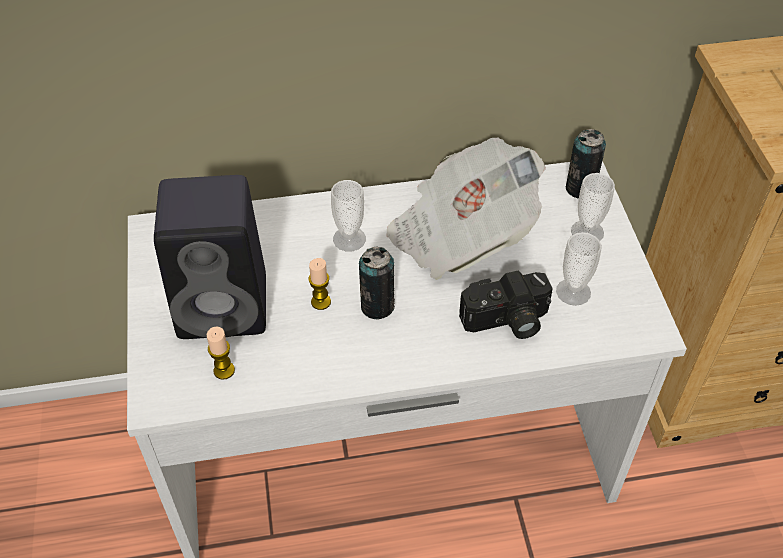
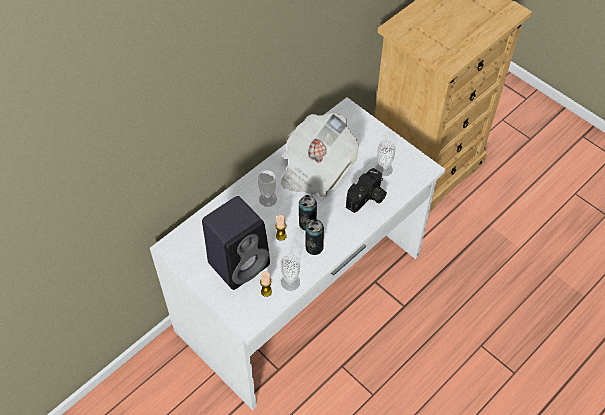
camera: 35 degrees left, 5 degrees up
(580, 188) = (349, 117): can -> can (314, 247)
(587, 232) = (368, 137): cup -> cup (290, 282)

